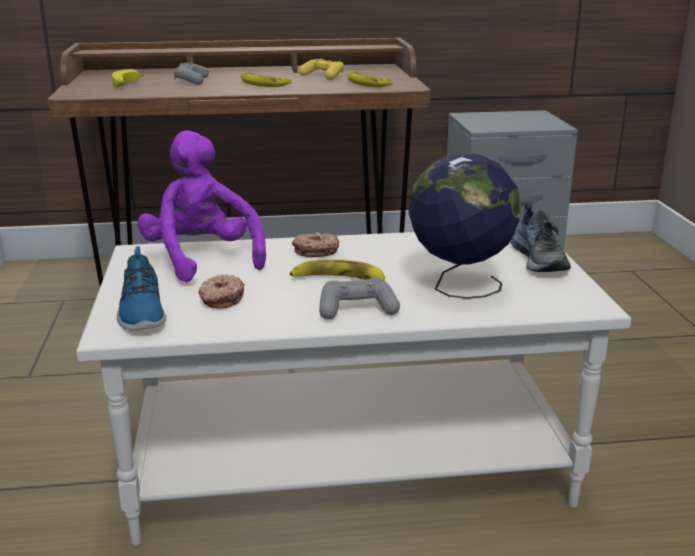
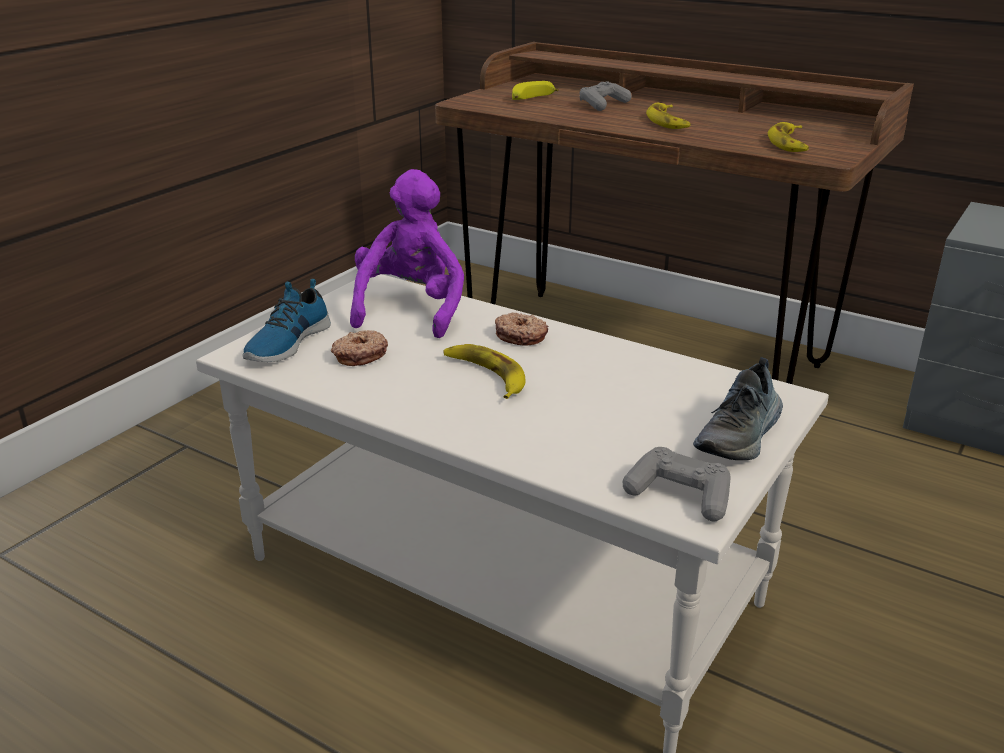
camera: 40 degrees right, 5 degrees up
(323, 76) = (758, 123): yellow game controller -> none
(357, 309) = (448, 413): grey game controller -> grey game controller (679, 495)
(459, 287) = (588, 430): globe -> none

